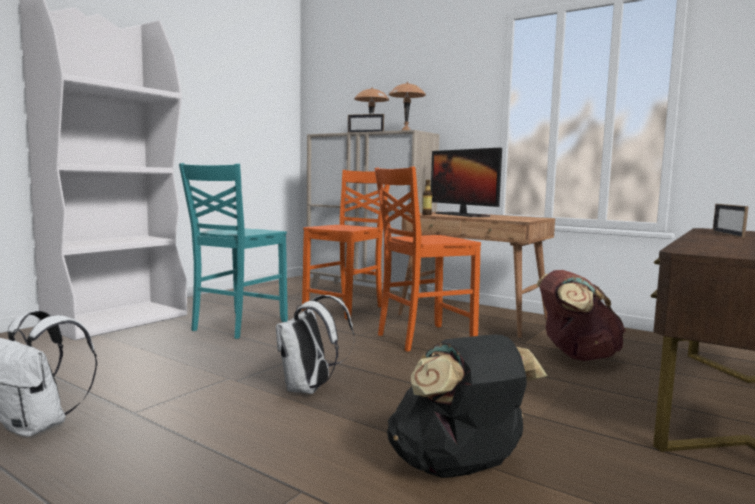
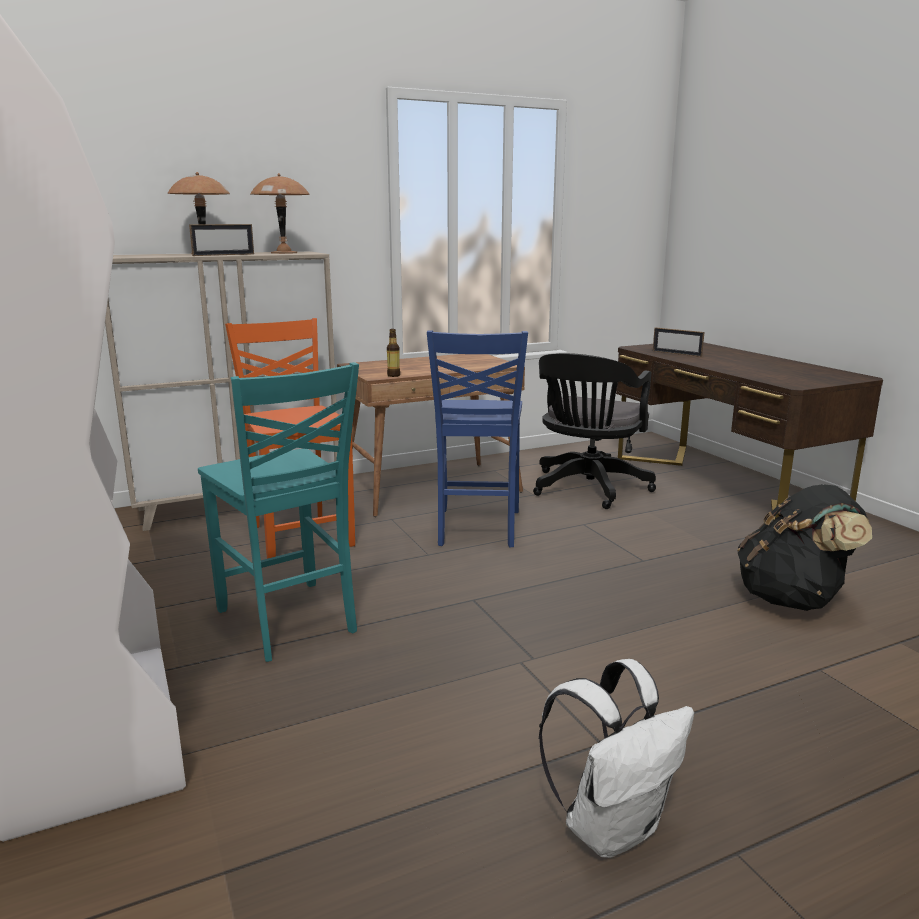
camera: 60 degrees left, 10 degrees up
(310, 389) = (593, 621): white backpack -> none
(423, 338) = (476, 528): orange chair -> blue chair
(461, 215) = (411, 366): monitor -> none
(576, 356) = (587, 489): brown backpack -> black office chair

